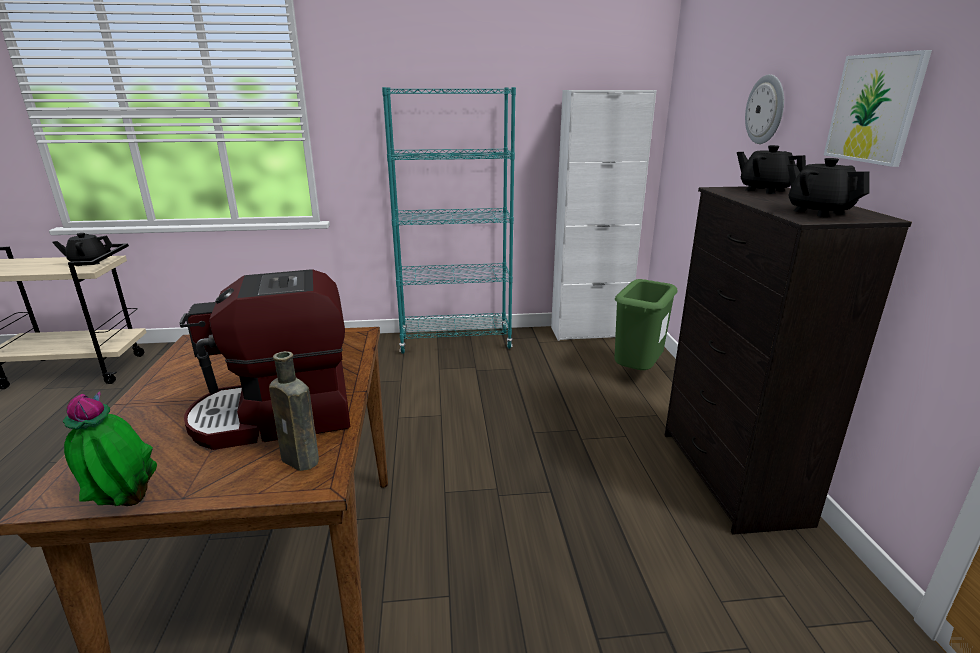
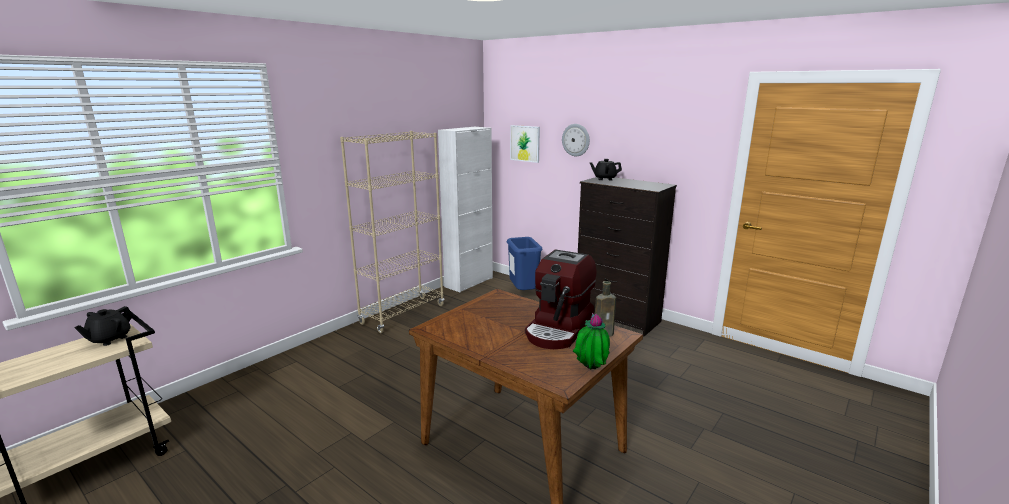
camera: 45 degrees left, 5 degrees down
(455, 342) = (403, 314): turquoise bookcase -> beige bookcase
(636, 372) = (522, 293): green trash can -> blue trash can
(818, 212) = (648, 185): black teapot -> none
(874, 108) = (643, 142): picture -> picture (525, 143)

